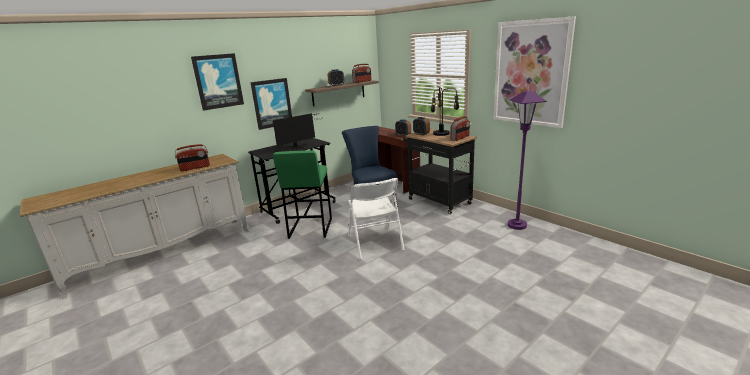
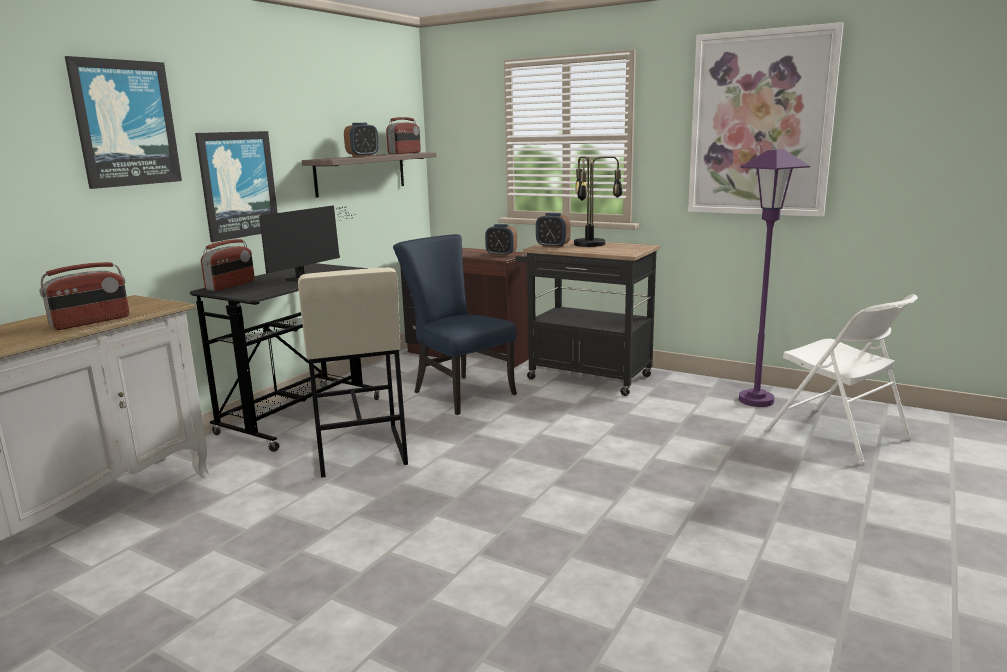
camera: 20 degrees left, 5 degrees down
(310, 229) = (361, 452): green stool -> beige stool
(375, 243) = (522, 460): white chair -> white chair (836, 435)
(460, 138) = (634, 248): radio -> radio (231, 285)

